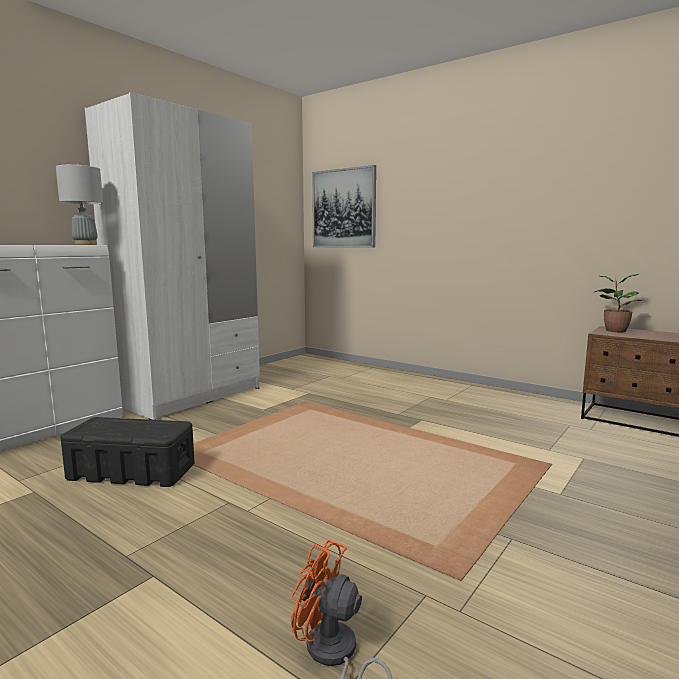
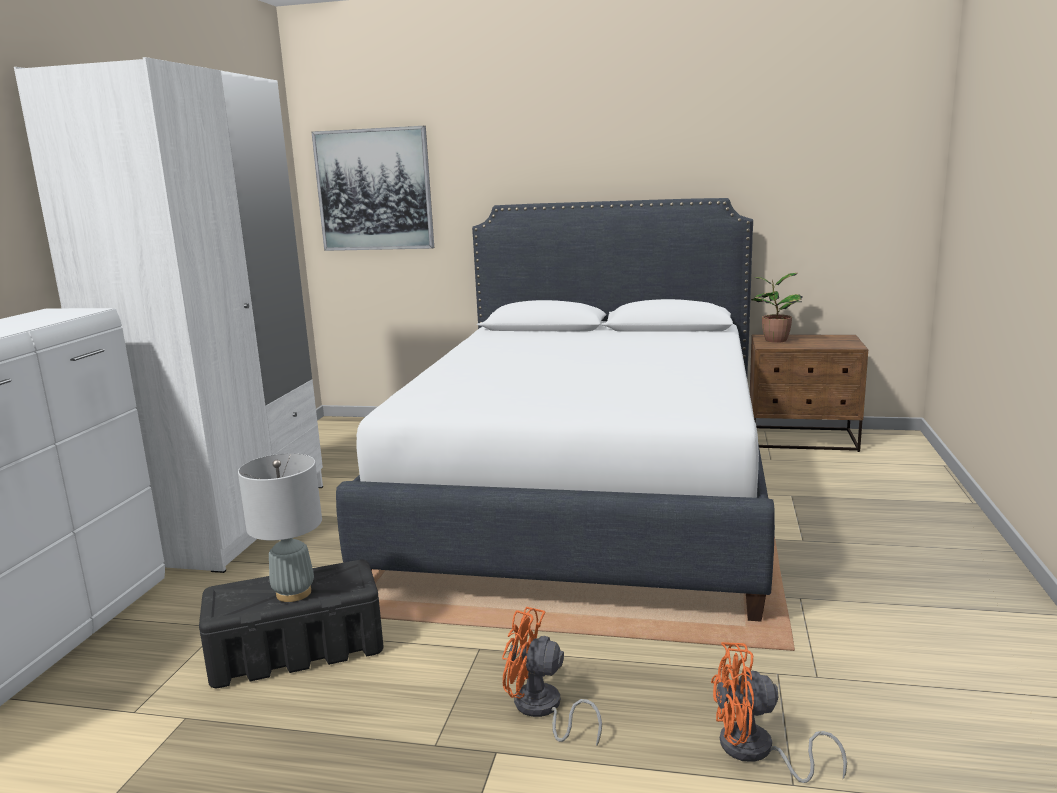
camera: 25 degrees left, 5 degrees up
(85, 244) = (76, 311): grey table lamp -> grey table lamp (293, 593)
(216, 557) = (542, 710): none -> orange fan
(416, 423) = (588, 494): none -> white bed

